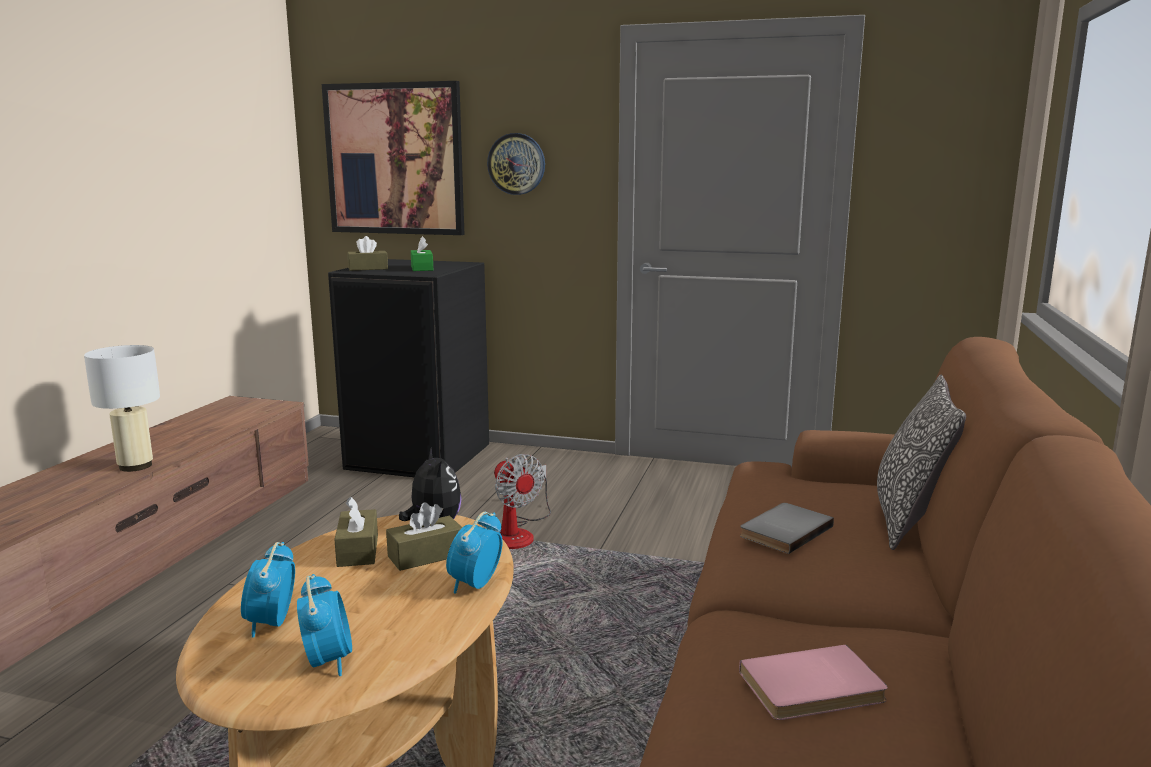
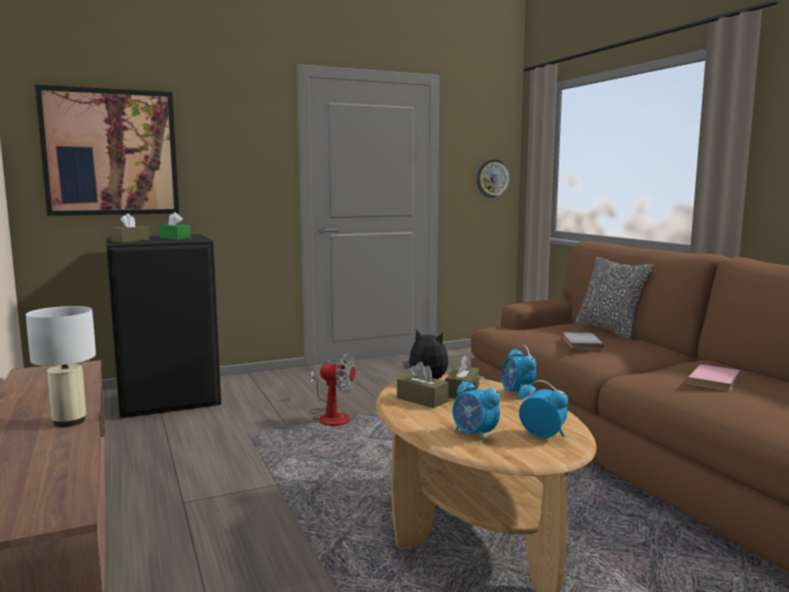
camera: 40 degrees left, 5 degrees down
(516, 164) = (222, 158): wall clock -> wall clock (492, 178)

